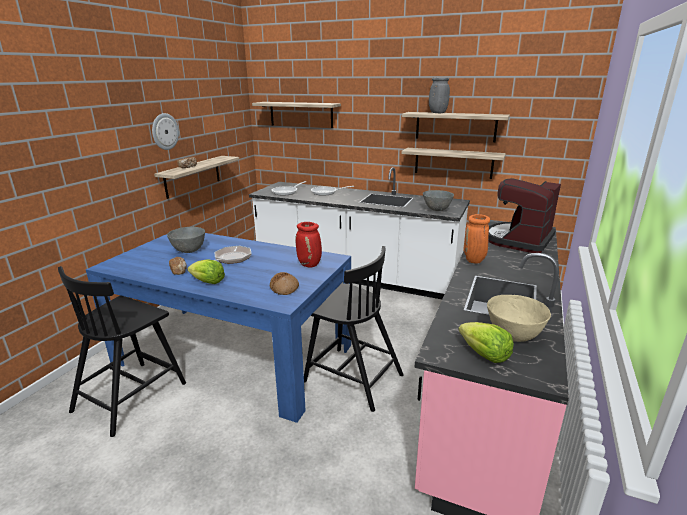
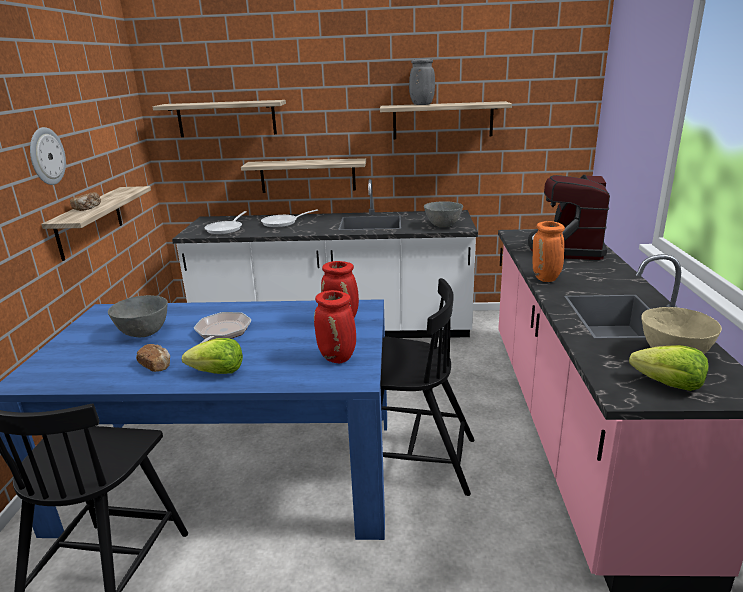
camera: 20 degrees left, 0 degrees up
(284, 288) = (338, 358): bread -> red vase
(453, 163) = (443, 166): shelf -> shelf (307, 175)

